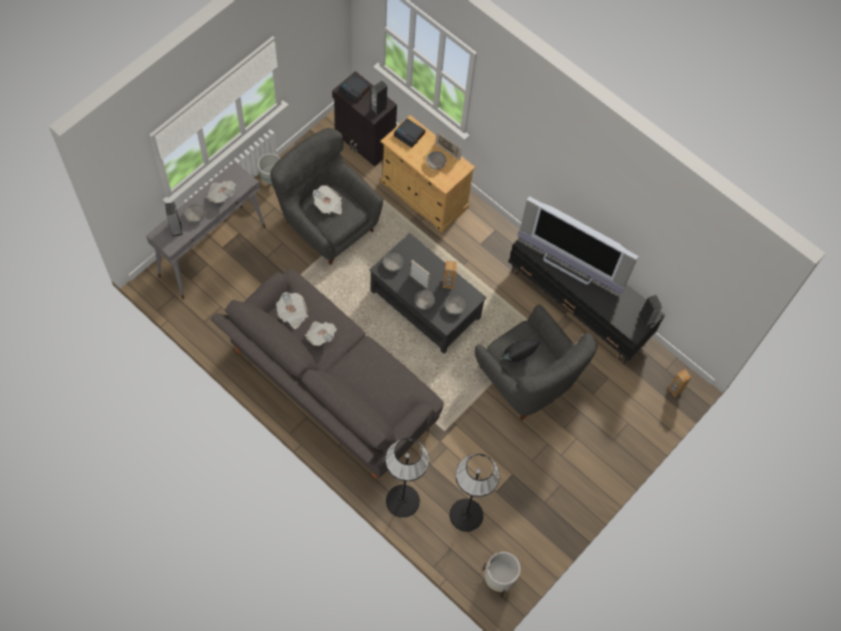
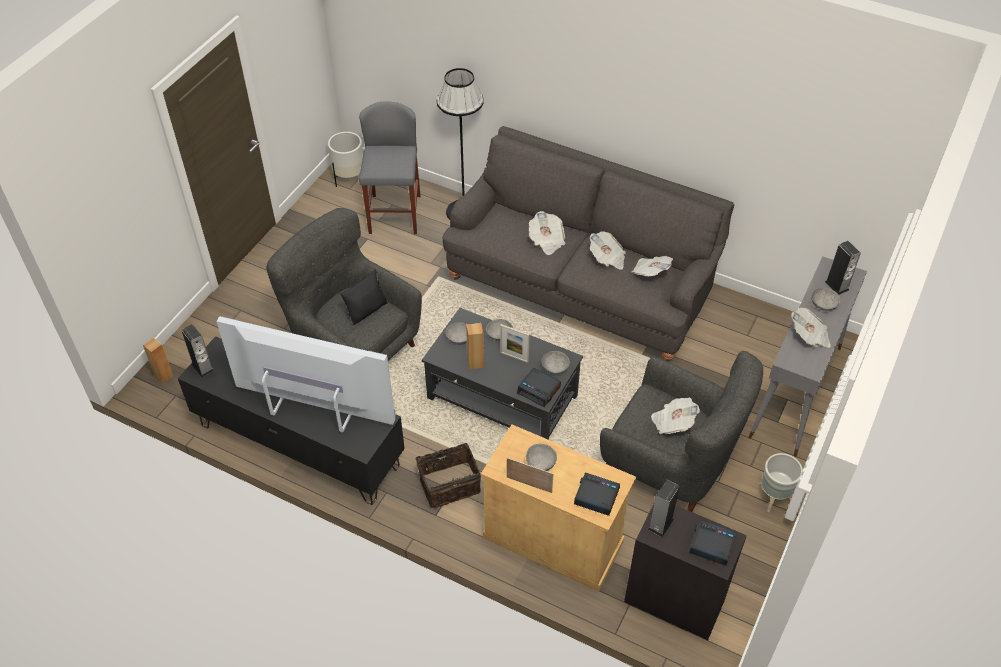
camera: 170 degrees right, 15 degrees down
(361, 367) = (546, 240): none -> newspaper
(410, 250) = (539, 390): none -> alarm clock
(466, 515) = (394, 214): black floor lamp -> grey stool
(481, 249) = (449, 483): none -> basket

